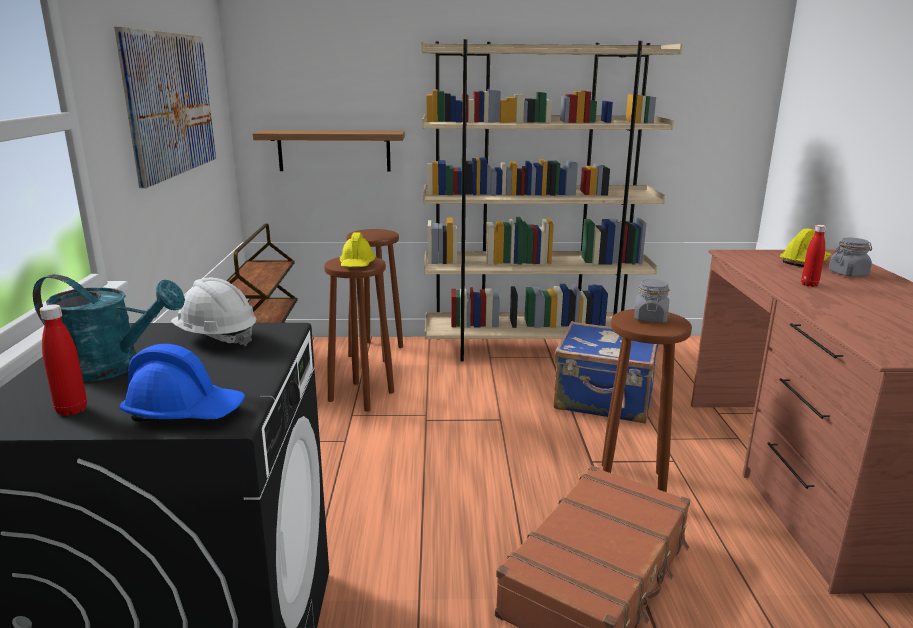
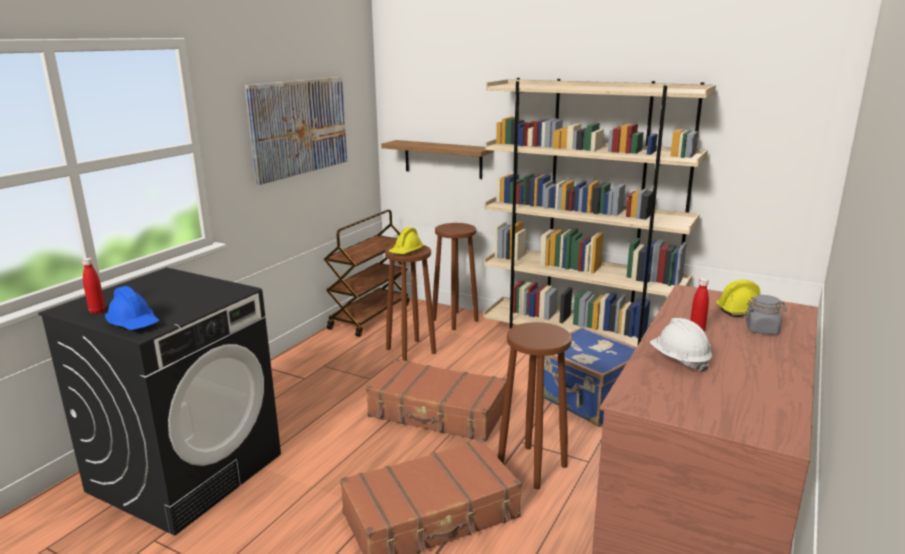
camera: 30 degrees right, 0 degrees up
(113, 368) = (141, 294): turquoise watering can -> none
(216, 338) = (205, 288): white hard hat -> white hard hat (679, 360)
(470, 457) = (437, 413): none -> brown suitcase
(650, 318) = (541, 332): grey jar -> none

